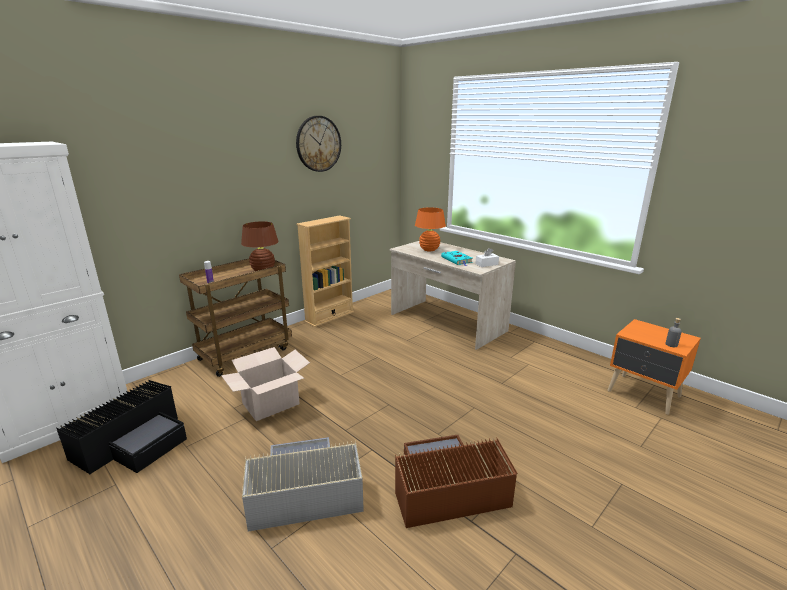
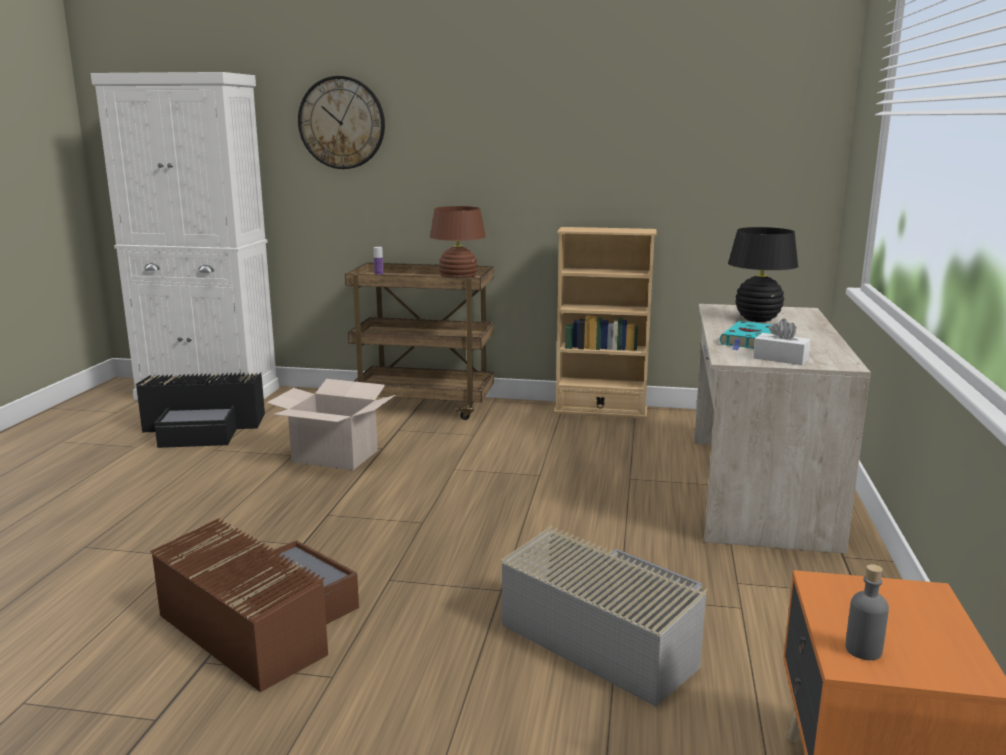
camera: 55 degrees right, 5 degrees down
(303, 493) = (183, 532): grey storage box -> grey storage box (608, 634)
(318, 144) = (629, 94): wall clock -> wall clock (342, 123)
(429, 250) = (757, 319): orange table lamp -> black table lamp

